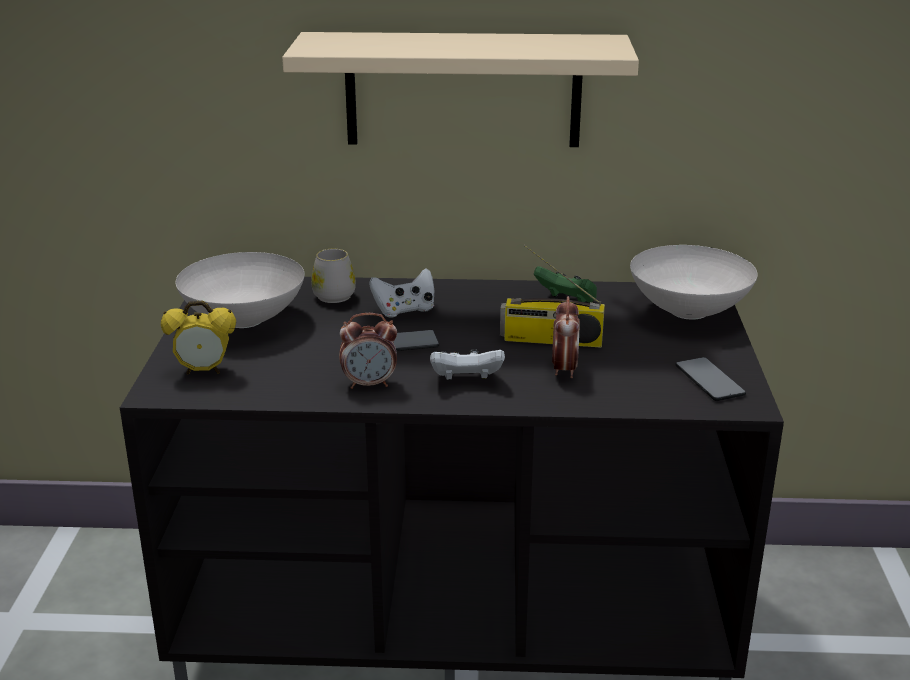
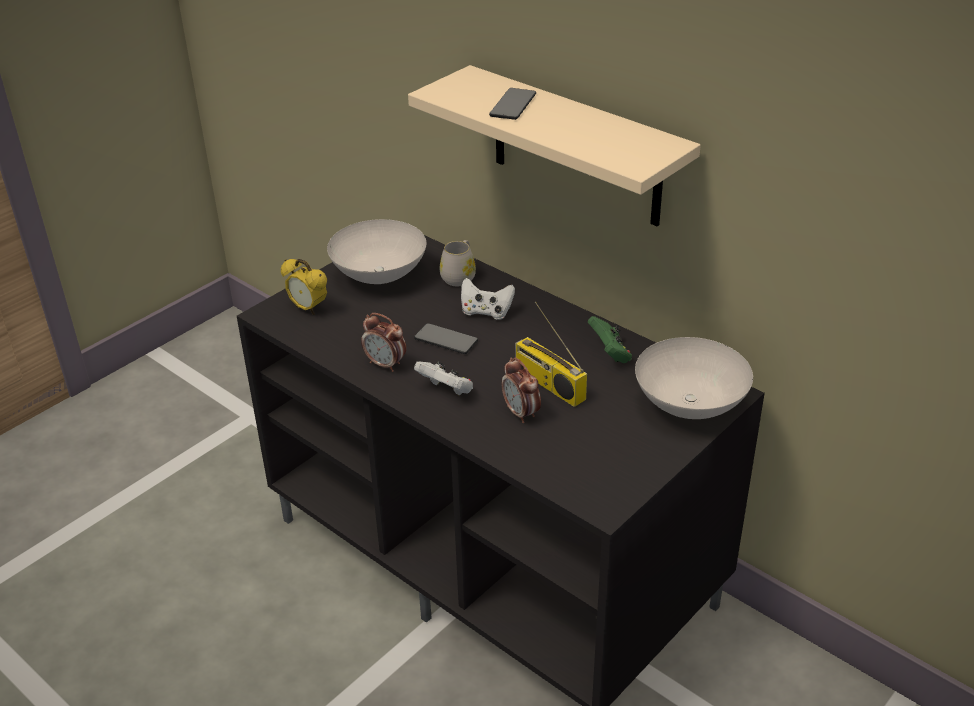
camera: 40 degrees right, 10 degrees up
(564, 369) = (521, 413): alarm clock -> alarm clock turned 105 degrees clockwise
(709, 380) = (609, 474): phone -> phone (513, 105)

